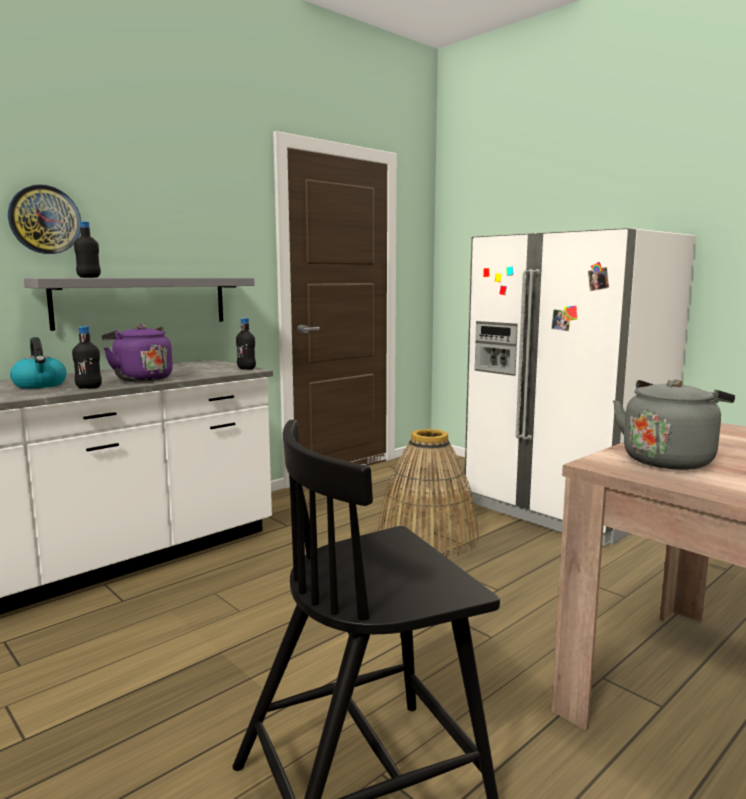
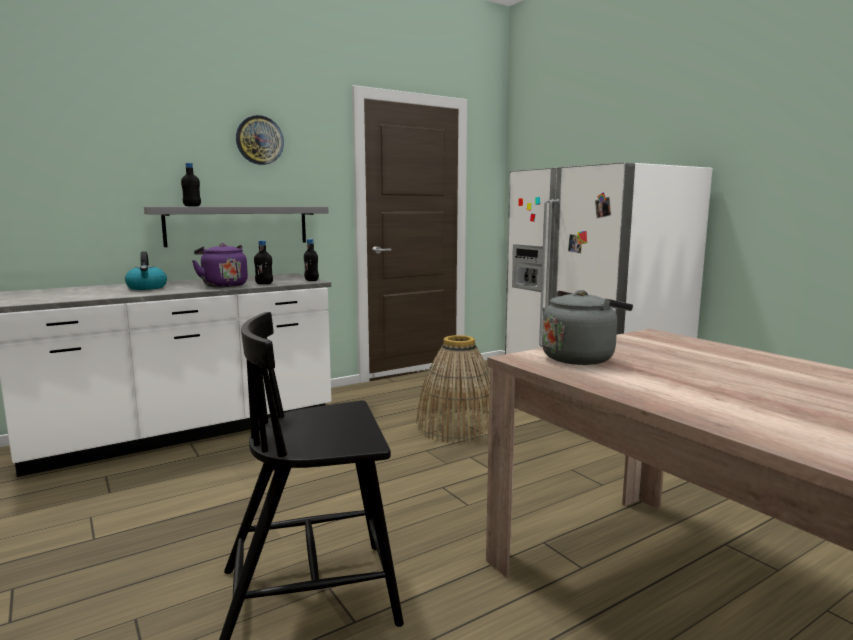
camera: 10 degrees right, 0 degrees up
(45, 220) = (160, 162): wall clock -> wall clock (259, 140)
(89, 387) = (179, 290): black bottle -> black bottle (264, 283)

